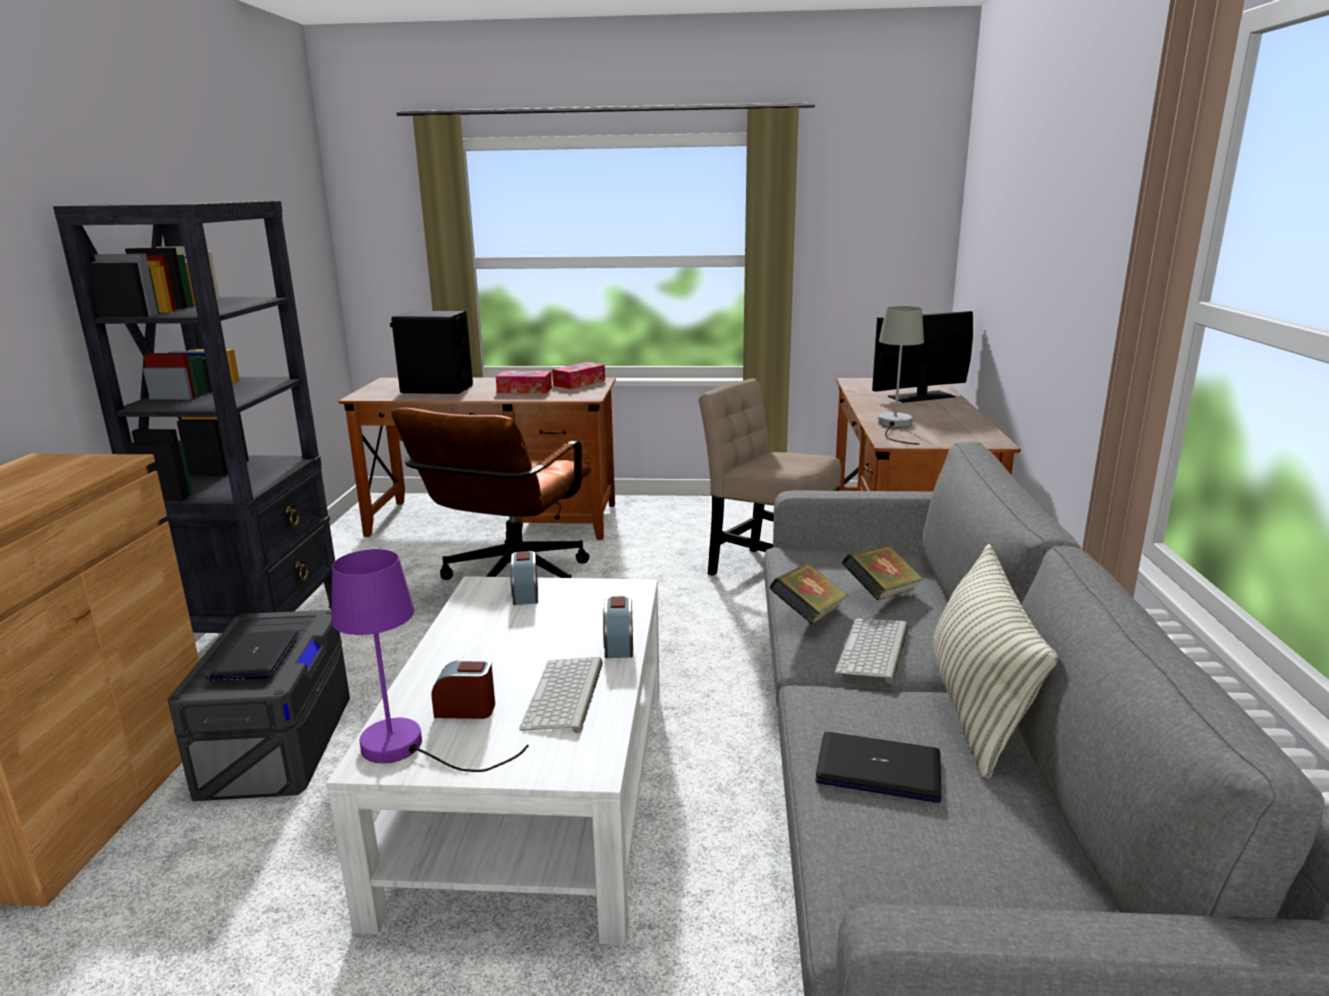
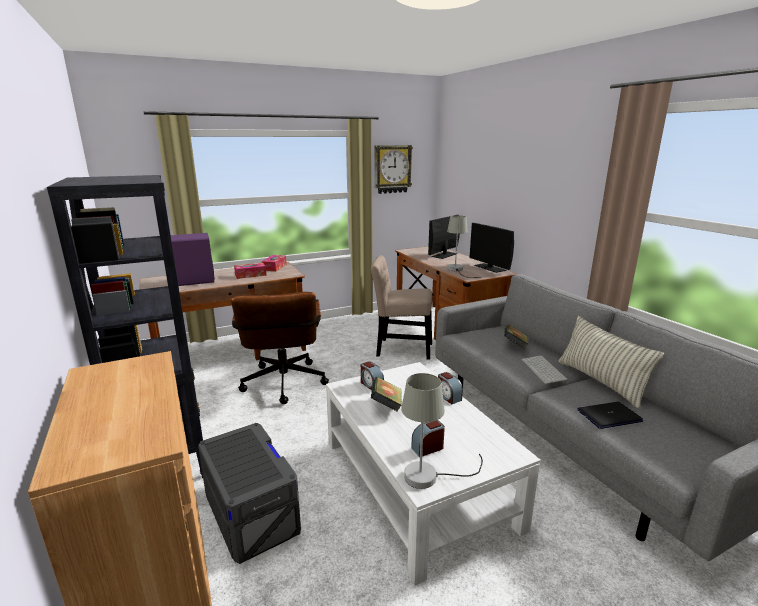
camera: 30 degrees left, 0 degrees up
(255, 657) = (248, 462): laptop -> none
(408, 748) = (430, 475): purple table lamp -> grey table lamp
(436, 389) = (194, 281): black speaker -> purple speaker
(565, 696) = (460, 427): keyboard -> none
(808, 616) = (503, 362): book -> book (386, 406)
(850, 211) = (392, 169): none -> wall clock
(977, 430) = (490, 268): none -> monitor

